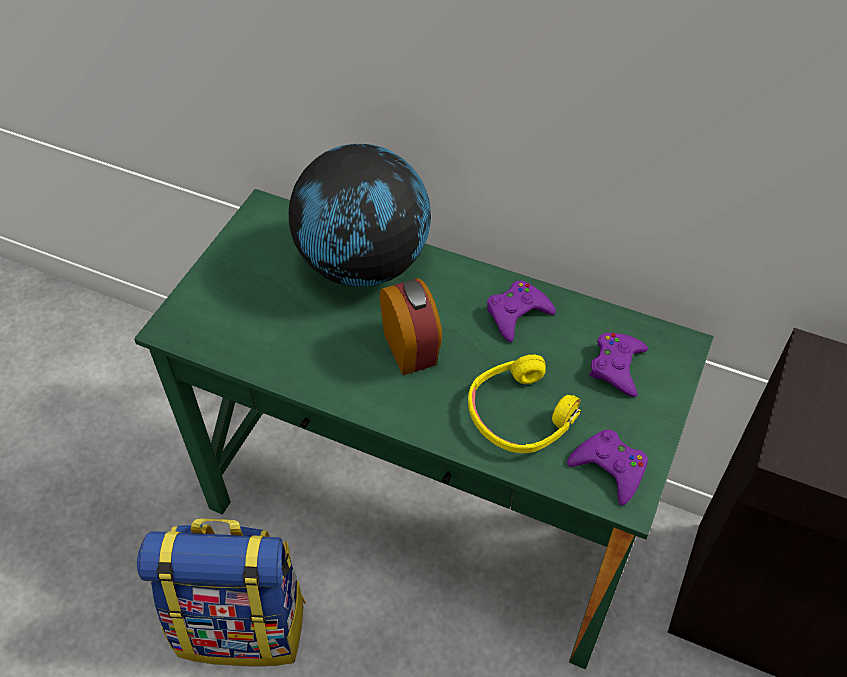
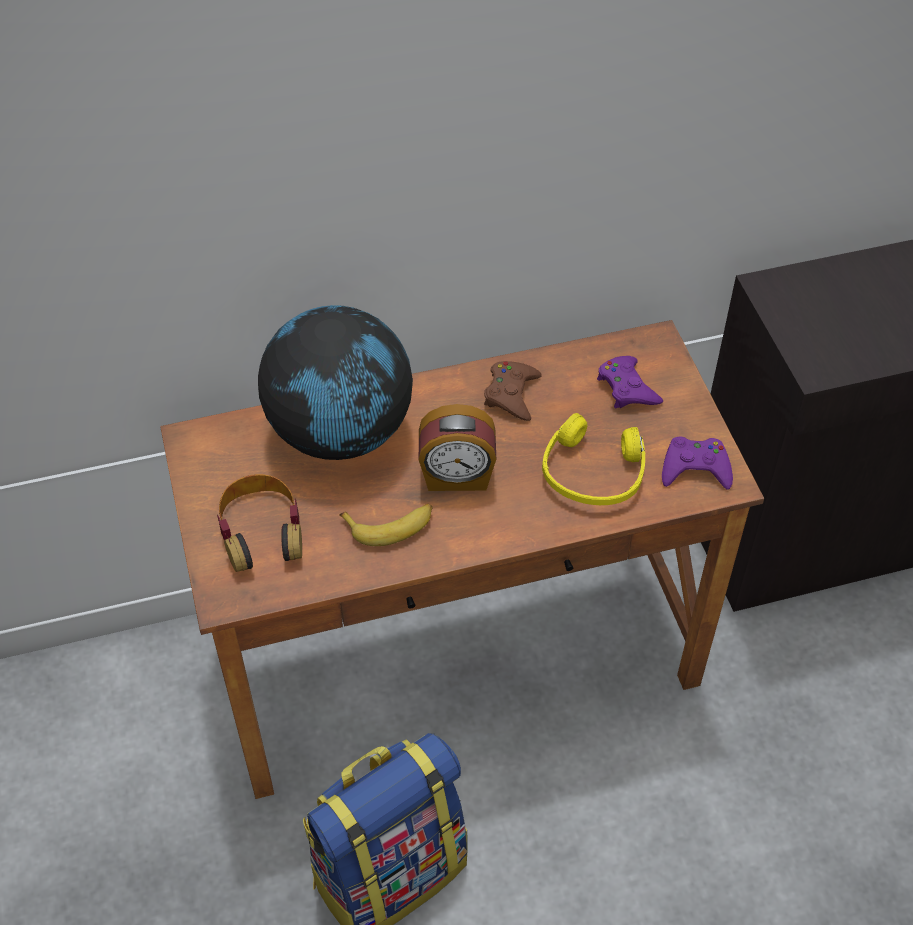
camera: 40 degrees left, 0 degrees up
(240, 298) = (261, 530): none -> headphones
(327, 353) = (390, 525): none -> banana
(411, 349) = (457, 477): alarm clock -> alarm clock turned 150 degrees clockwise
(425, 508) = (456, 653): green desk -> brown desk
(517, 314) = (511, 394): purple game controller -> brown game controller

